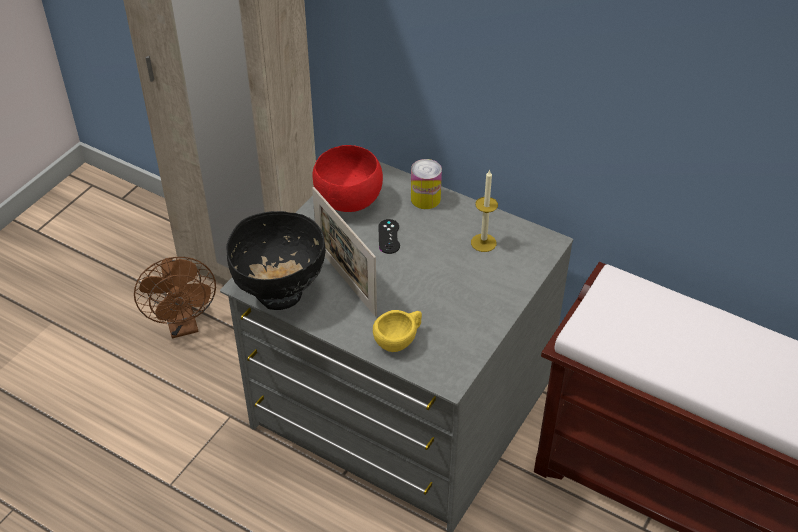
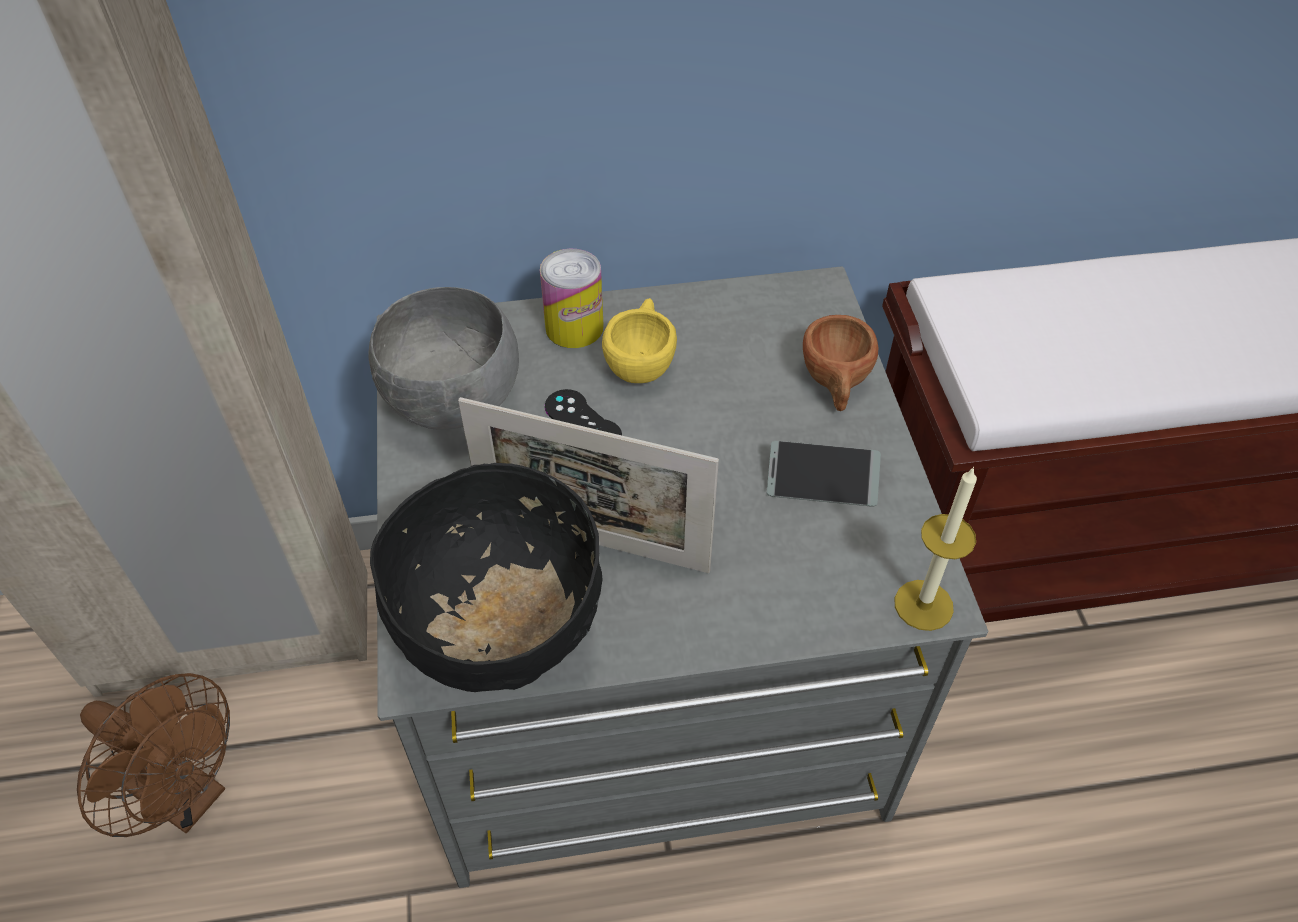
camera: 40 degrees left, 5 degrees up
(348, 202) = (454, 404): red bowl -> grey bowl
(399, 340) = (790, 587): yellow cup -> yellow cup (641, 361)
(456, 313) = (822, 481): none -> phone
(483, 243) = (734, 345): candle -> candle (923, 605)
(508, 282) = (836, 384): none -> brown cup

